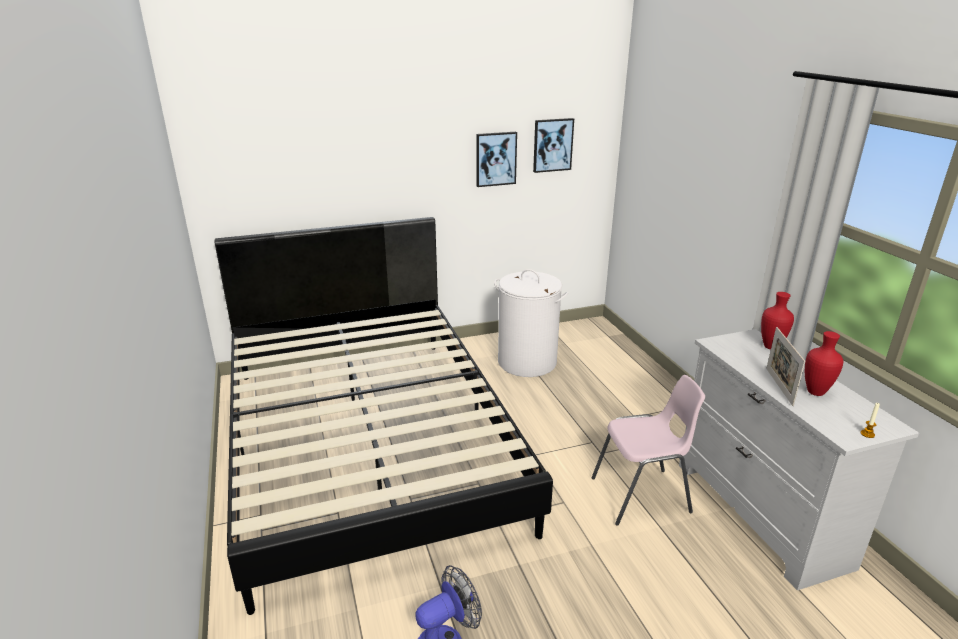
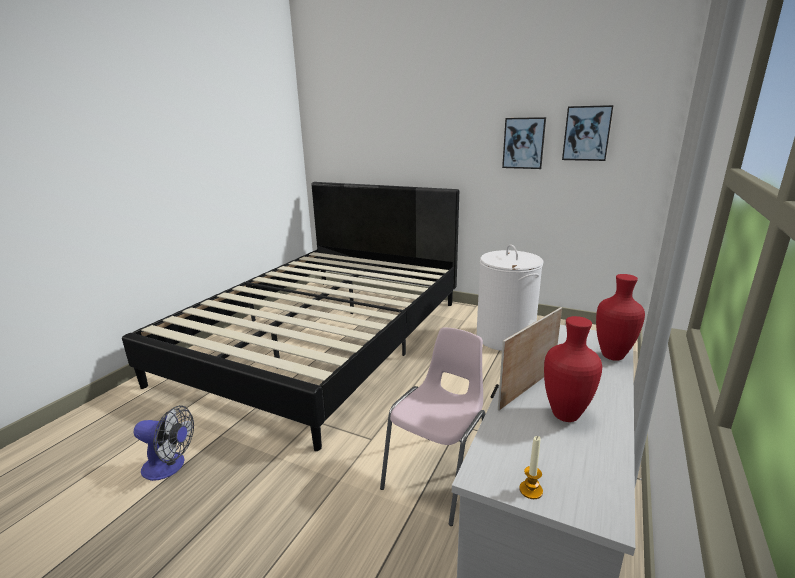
camera: 45 degrees right, 5 degrees down
(642, 496) = (439, 476): pink chair -> pink chair turned 90 degrees counterclockwise

